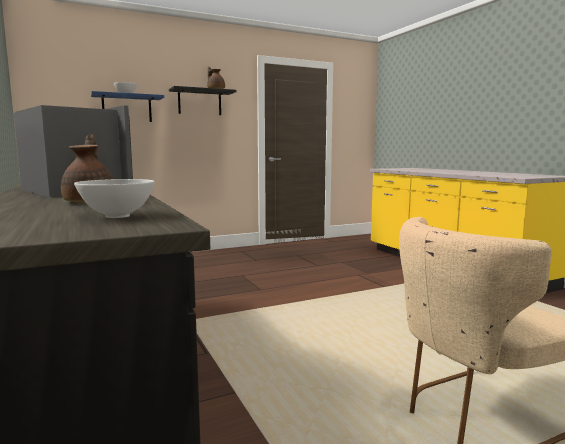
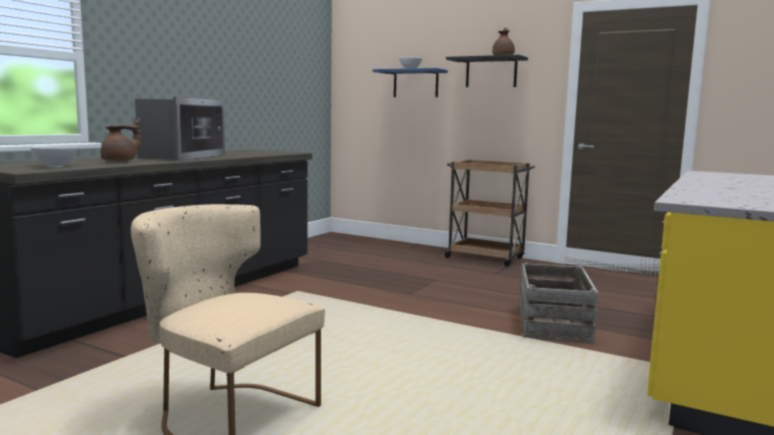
camera: 55 degrees right, 0 degrees up
(219, 253) = (486, 258): none -> brown cart
(368, 275) = (554, 323): none -> crate

